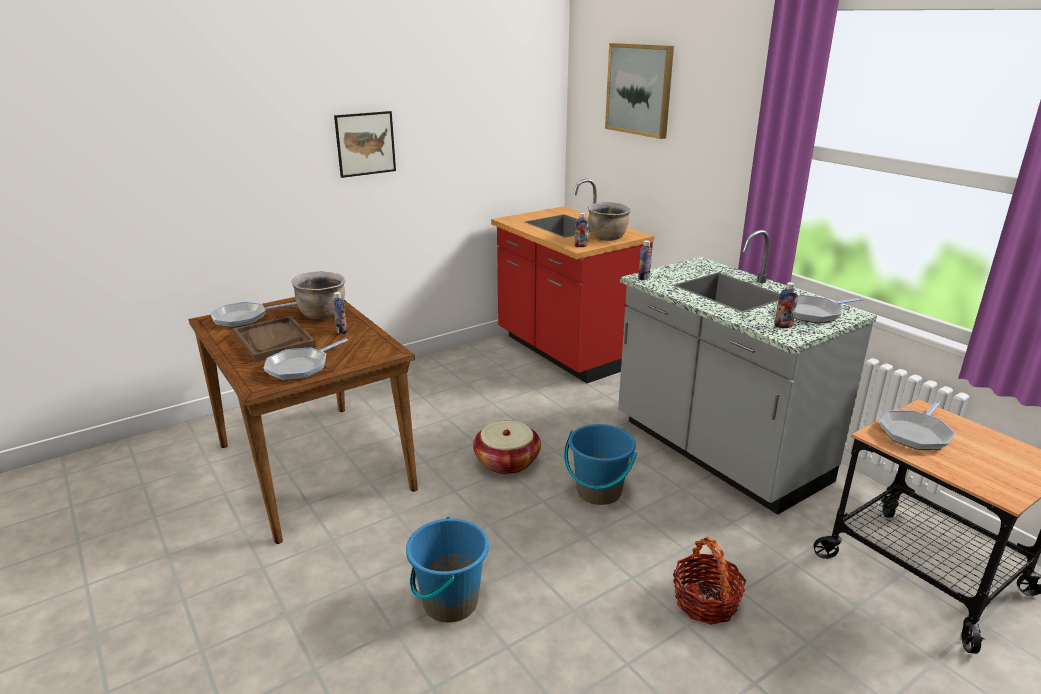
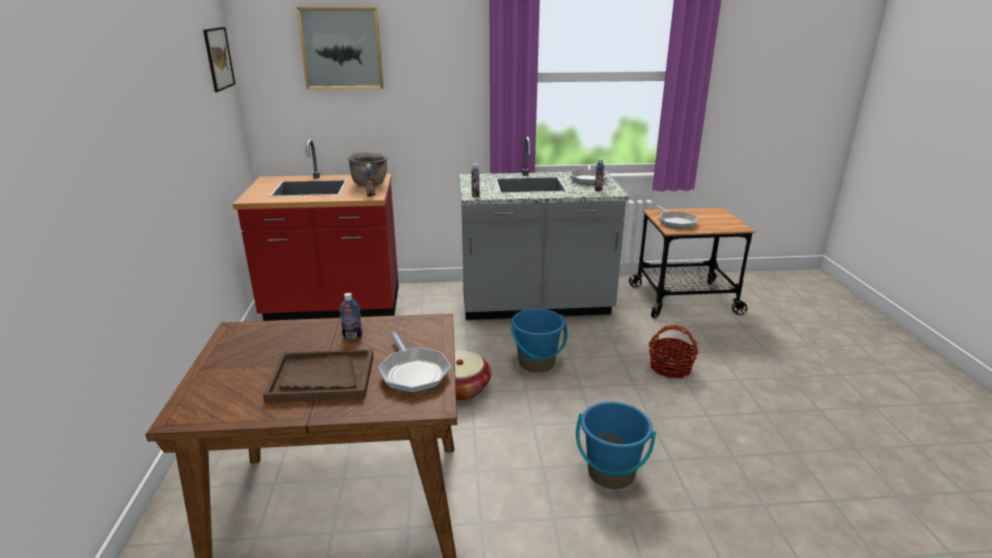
camera: 60 degrees left, 0 degrees up
(243, 318) = (218, 389): frying pan -> none
(323, 314) = (291, 338): brown cooking pot -> none
(365, 144) = (140, 141): picture -> picture (218, 58)

